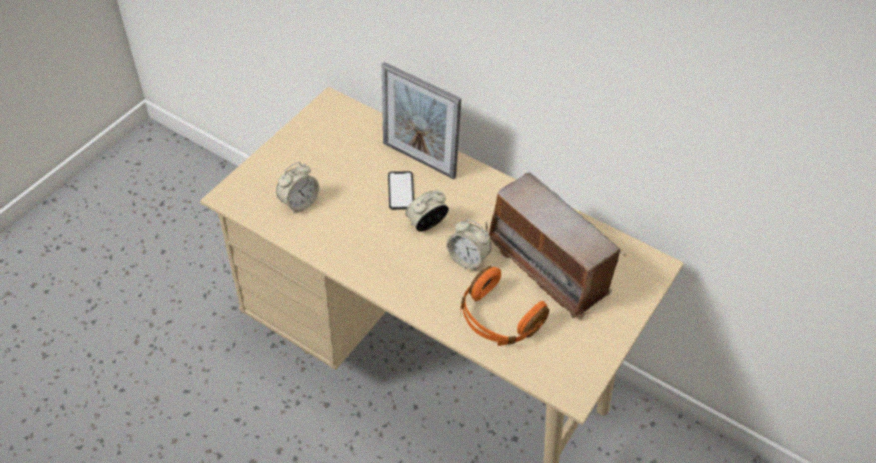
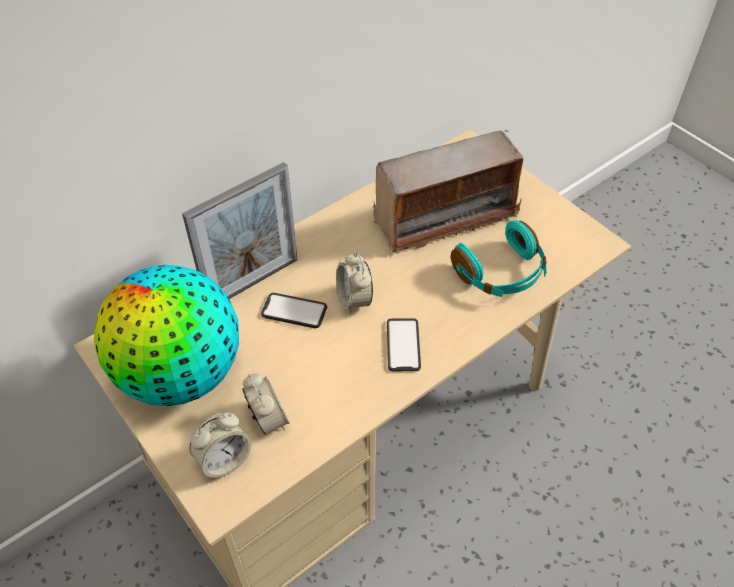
camera: 70 degrees left, 0 degrees up
(322, 146) = (181, 374): none -> globe
(392, 265) = (403, 345): none -> phone
(467, 259) = (416, 277): alarm clock -> alarm clock (224, 460)
(498, 319) = (501, 273): orange headphones -> turquoise headphones

